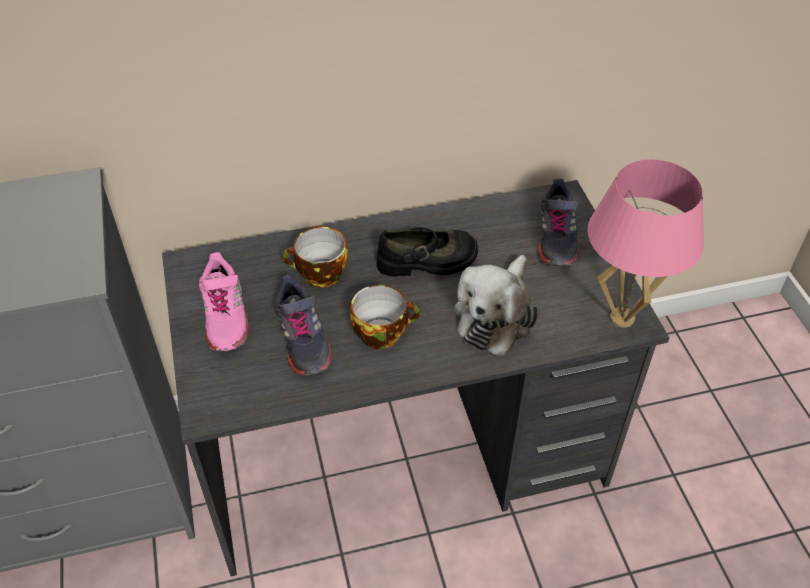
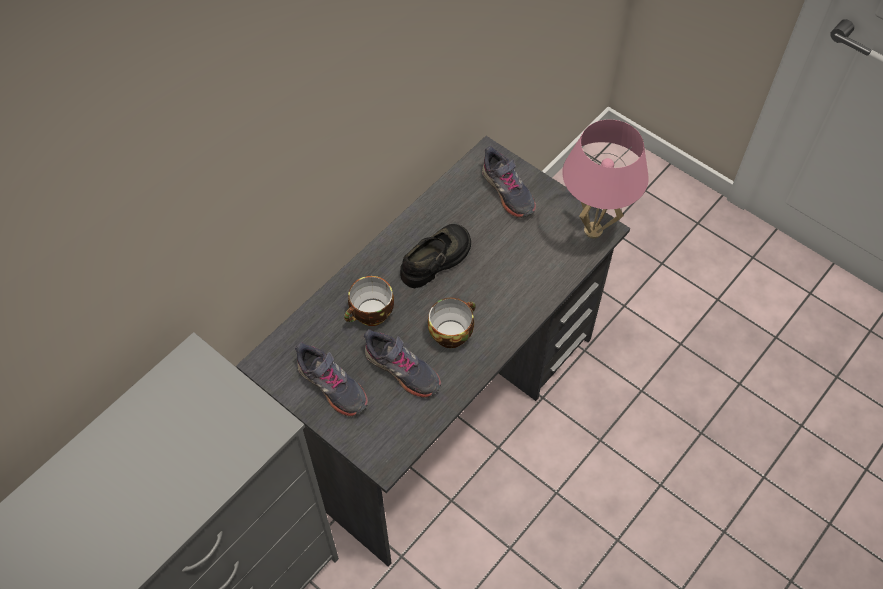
camera: 35 degrees left, 10 degrees up
(225, 316) = (332, 386): pink shoe -> grey shoe
(495, 316) = (514, 276): plush toy -> none

